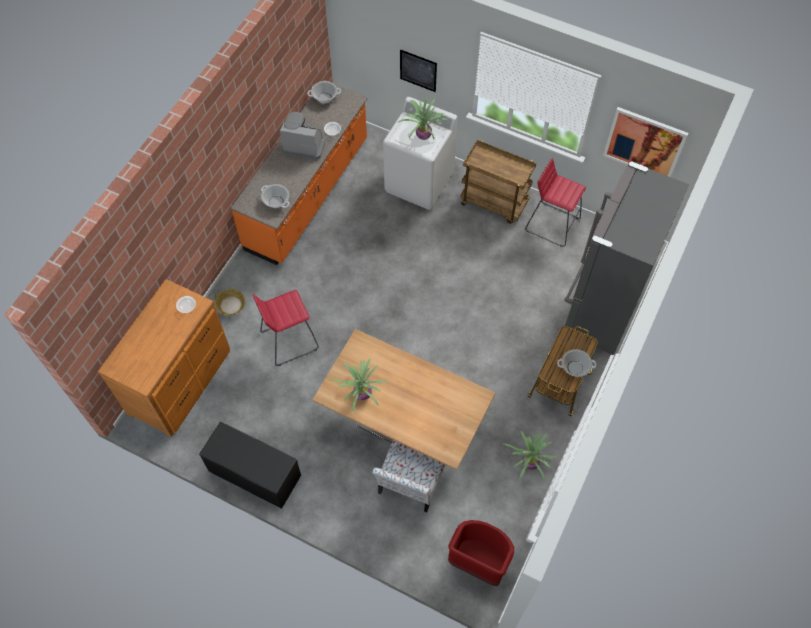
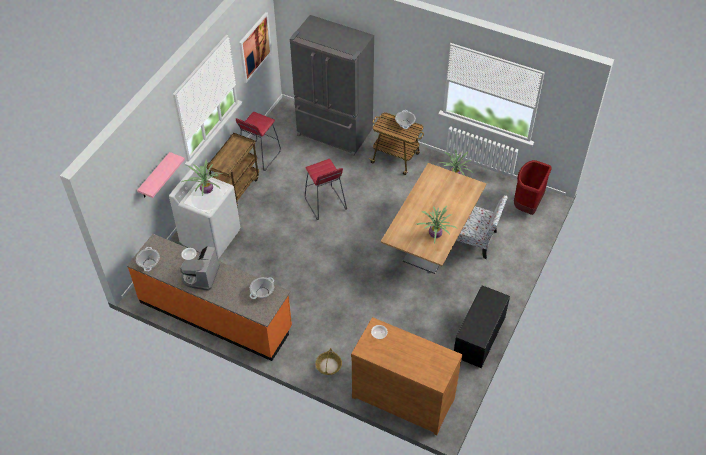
camera: 90 degrees left, 10 degrees down
(289, 340) = (362, 321): red stool -> red stool (325, 204)
(418, 70) = (155, 176): picture -> pink shelf

